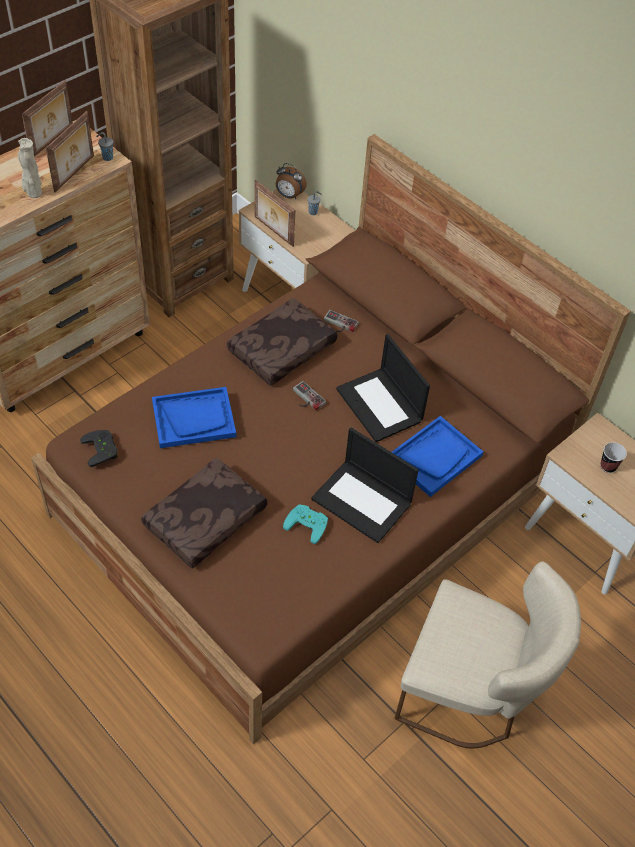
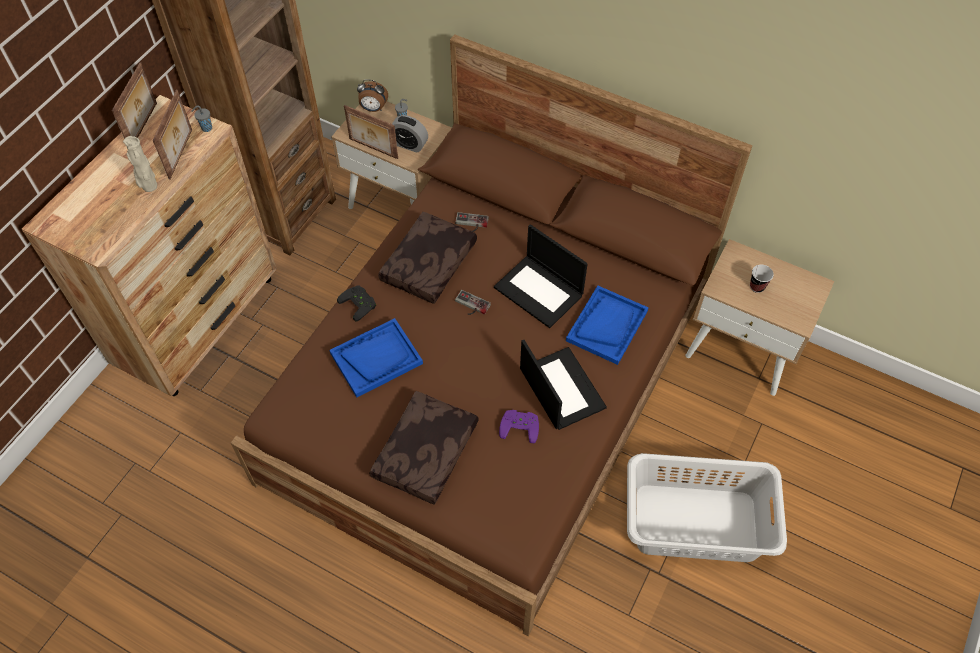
camera: 15 degrees left, 5 degrees up
(102, 449) = (302, 415): black game controller -> black game controller (360, 303)
(308, 523) = (520, 425): turquoise game controller -> purple game controller
(309, 236) = (409, 144): none -> alarm clock
(363, 501) = (560, 388): laptop -> laptop turned 135 degrees counterclockwise
(470, 694) = (696, 524): beige chair -> grey laundry basket

